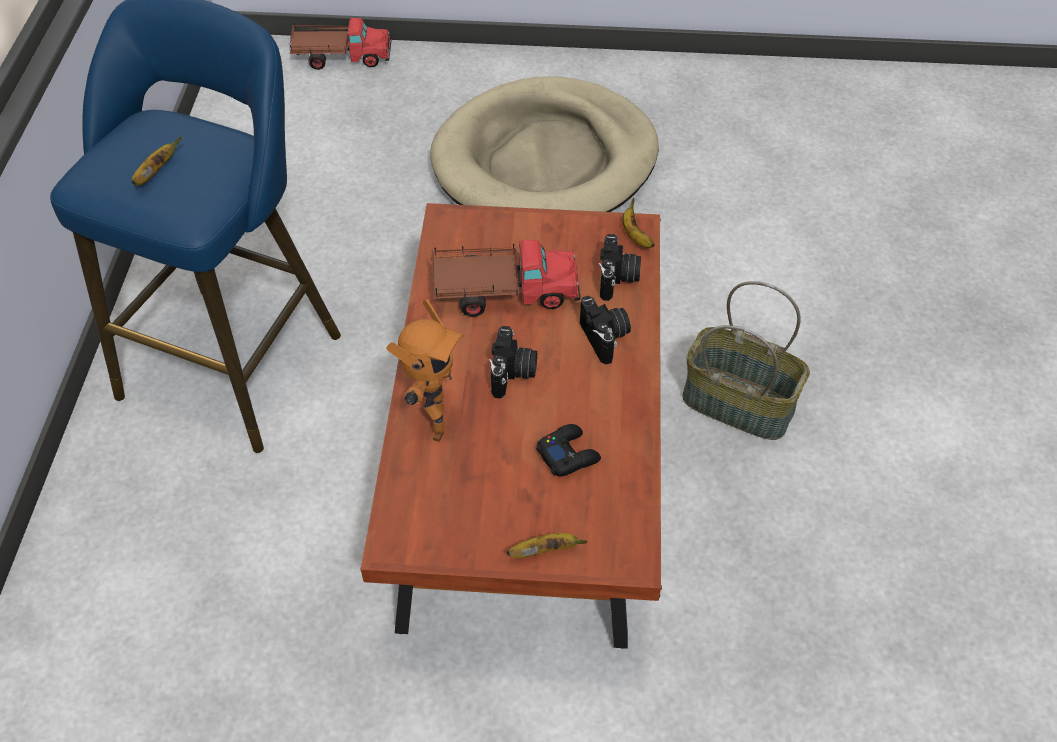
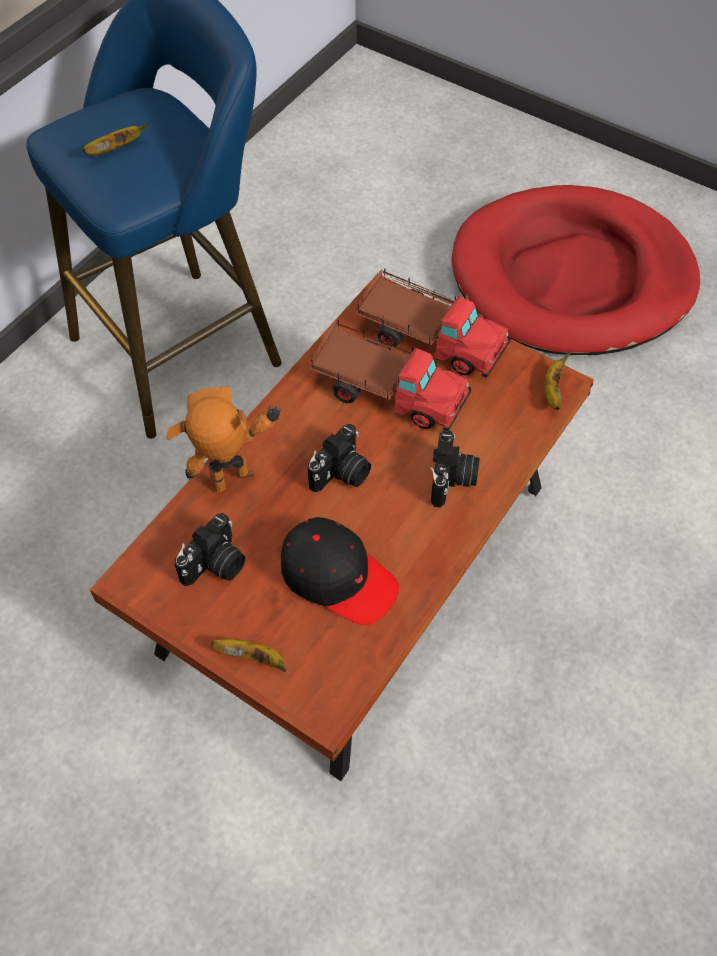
camera: 30 degrees right, 5 degrees up
(341, 56) = (446, 103): toy truck -> toy truck (429, 338)
(431, 424) = (237, 486): toy robot -> toy robot turned 150 degrees counterclockwise
(545, 161) = (572, 278): beige dog bed -> red dog bed
(568, 454) = (338, 577): black game controller -> black cap
(618, 279) = (505, 427): camera -> camera (216, 565)
(739, 403) = (606, 603): basket -> none

